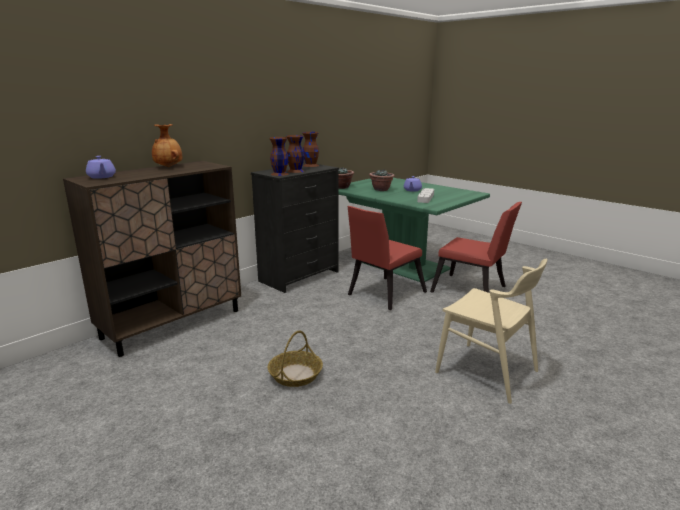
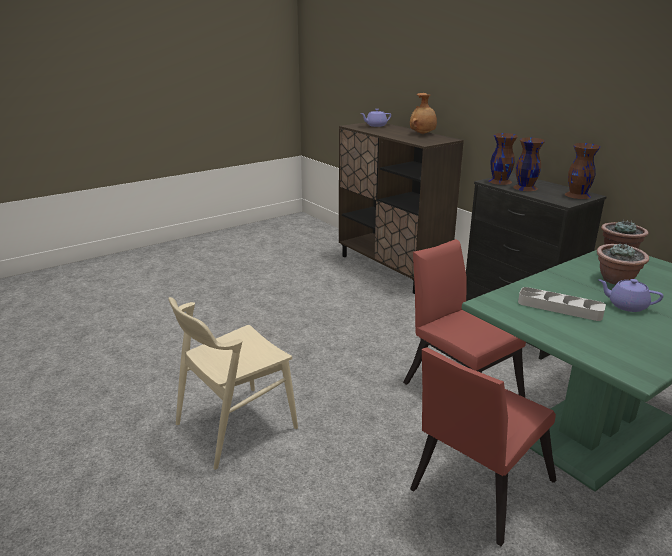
camera: 100 degrees right, 5 degrees up
(295, 374) = (287, 317): basket -> none

